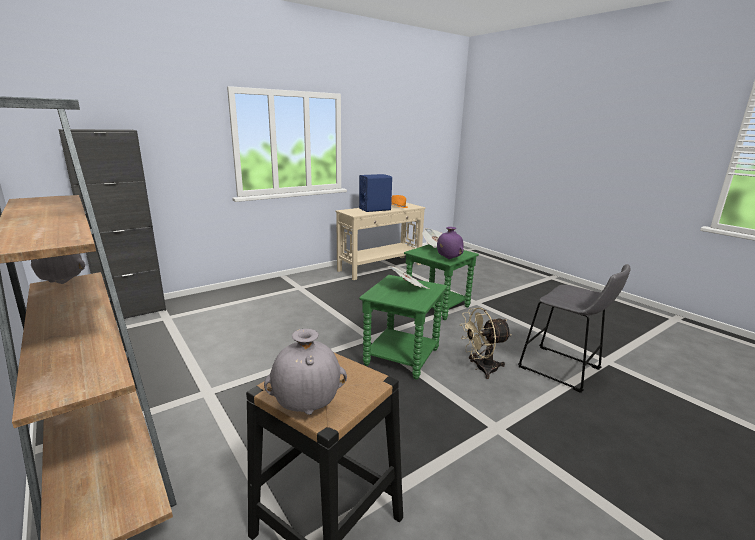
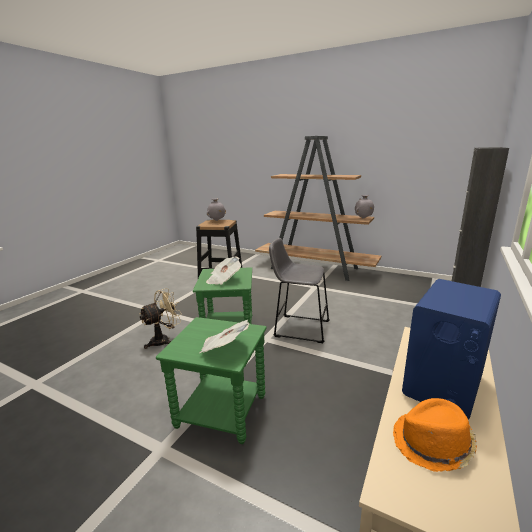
camera: 155 degrees right, 0 degrees up
(448, 259) = (200, 327): purple vase -> none
(563, 370) = (91, 359): grey stool -> grey stool (299, 328)

